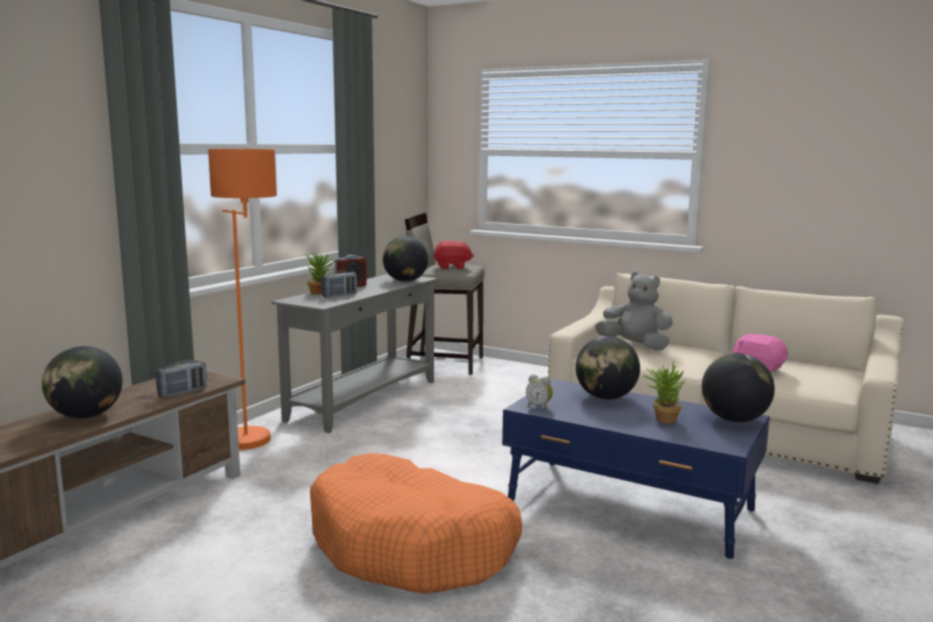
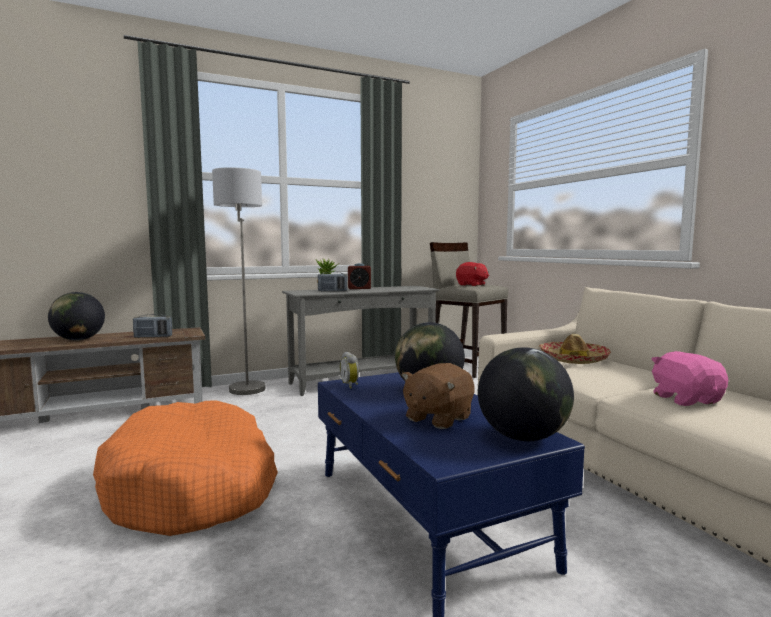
camera: 35 degrees right, 5 degrees down
(253, 444) = (246, 393): orange floor lamp -> grey floor lamp
(405, 281) = (408, 288): globe -> none
(635, 346) = (573, 359): grey plush toy -> hat
(662, 419) = (437, 418): potted plant -> brown plush toy

